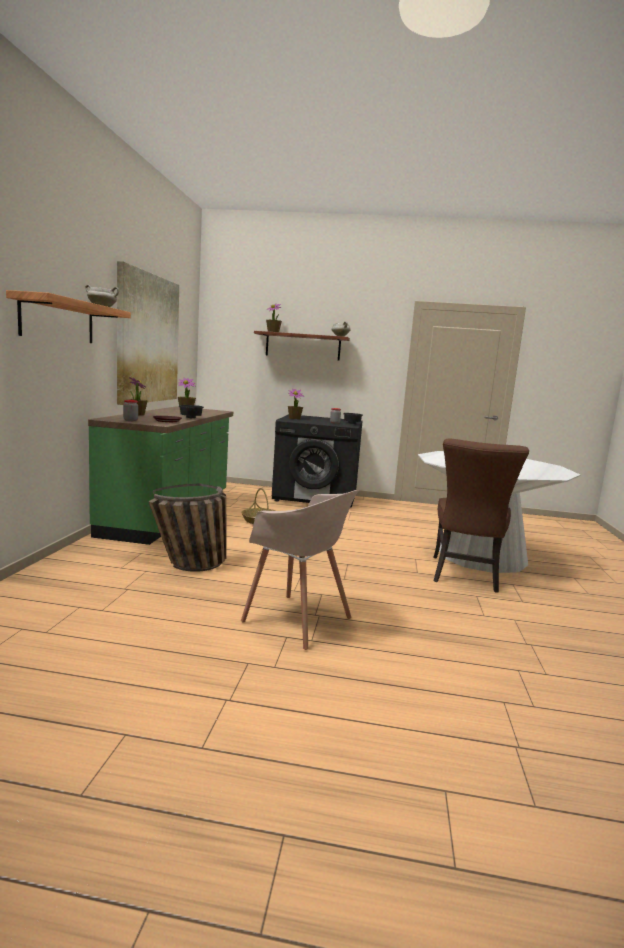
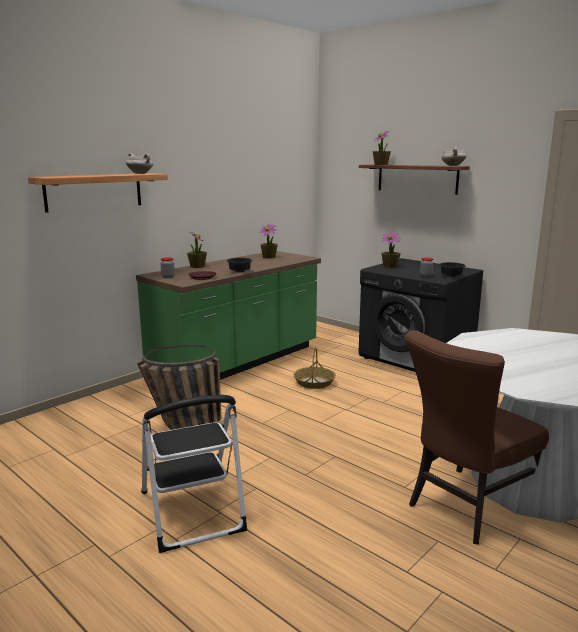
camera: 35 degrees right, 5 degrees up
(148, 339) = (227, 188): picture -> none
(297, 621) = (192, 513): beige chair -> step ladder

